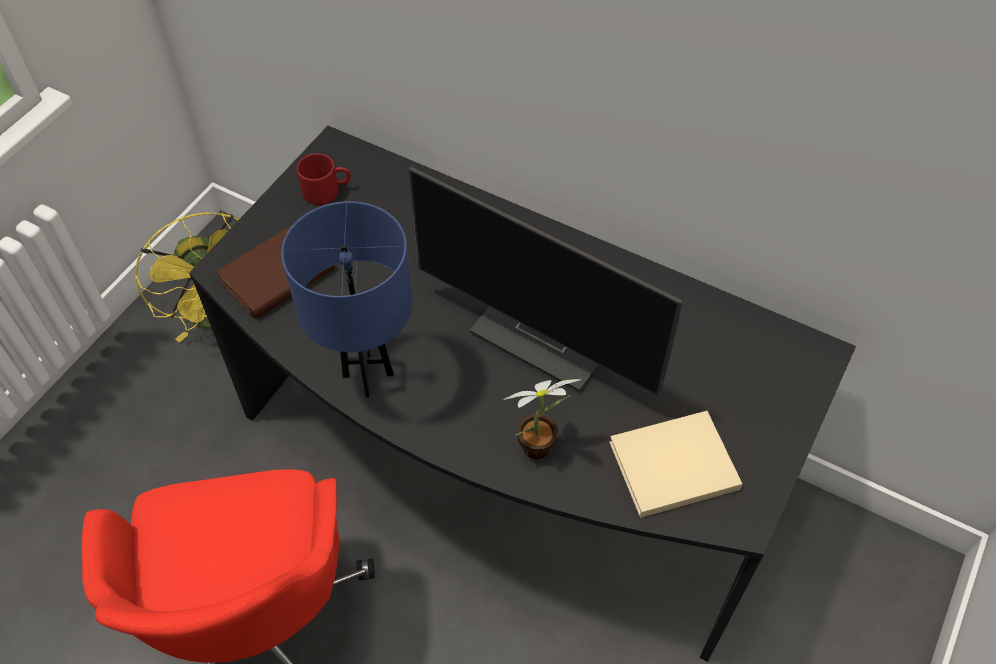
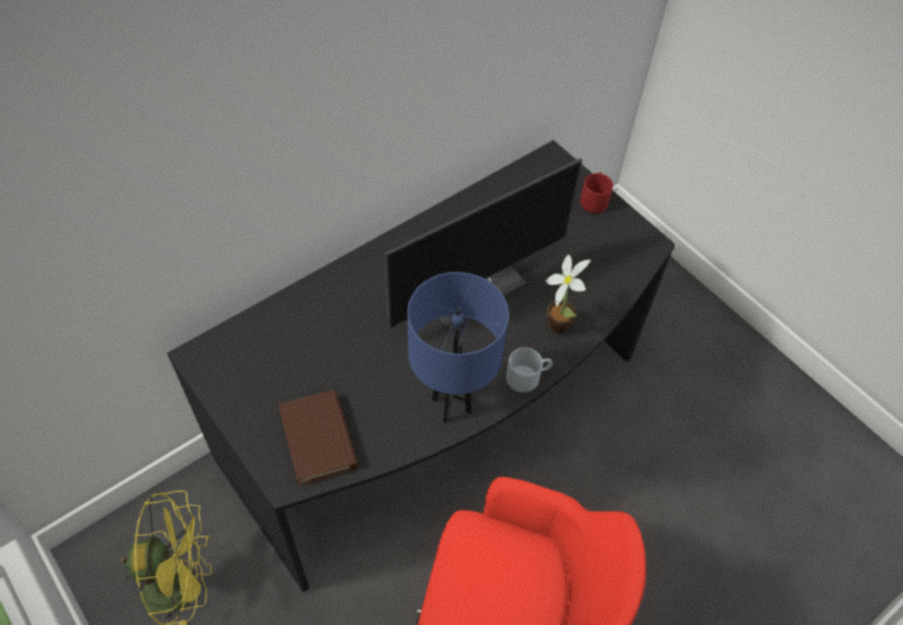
camera: 70 degrees left, 0 degrees up
(327, 190) = (244, 376): red mug -> red mug (594, 199)
(443, 438) = (528, 376): none -> grey mug
(670, 466) = (601, 262): beige book -> none

